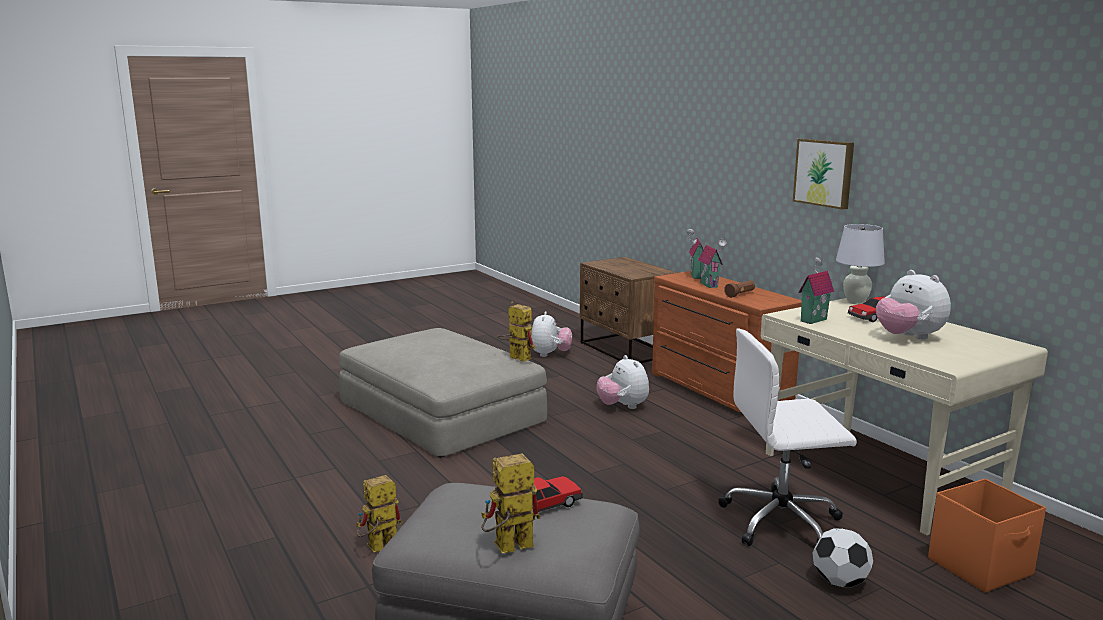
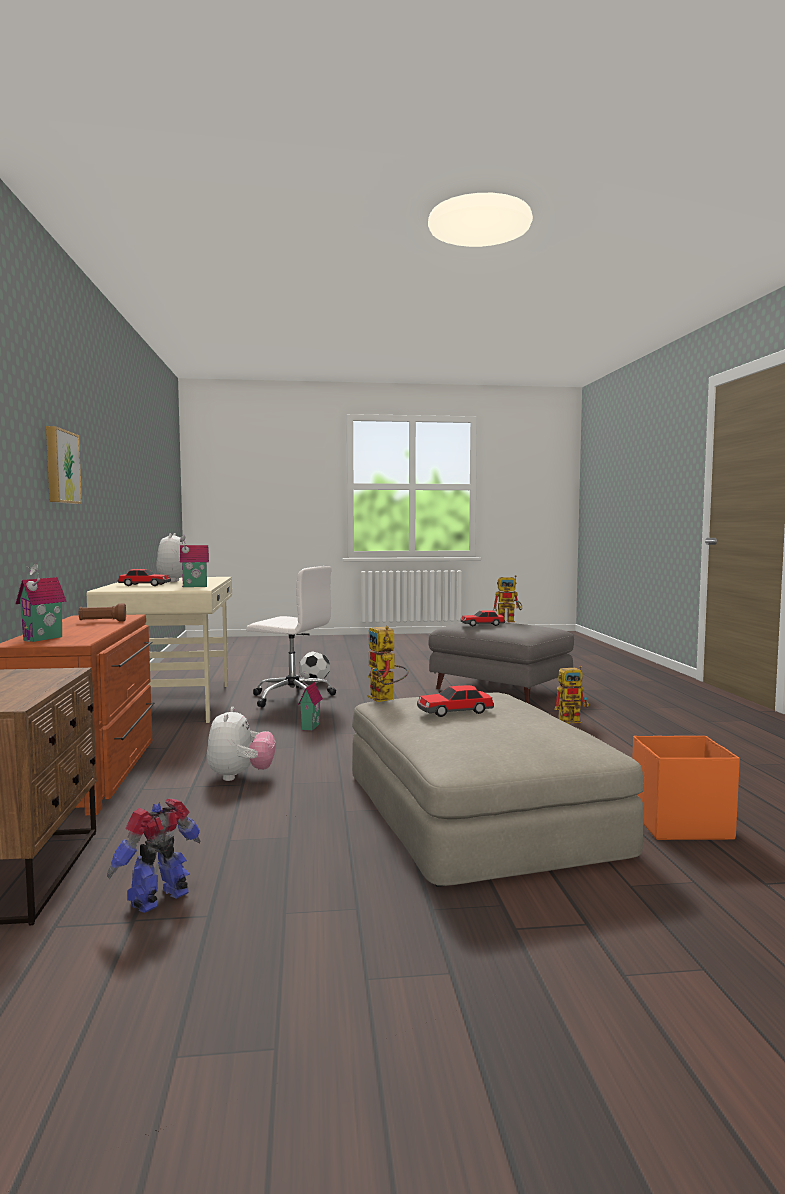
camera: 155 degrees left, 10 degrees down
(454, 345) = (454, 711): none -> toy car
(550, 354) = (161, 899): plush toy -> toy robot
(710, 285) = (81, 630): toy house -> toy house (309, 727)
(856, 302) = (107, 589): white table lamp -> none
(981, 566) = (235, 677): orange storage box -> orange storage box (678, 824)

